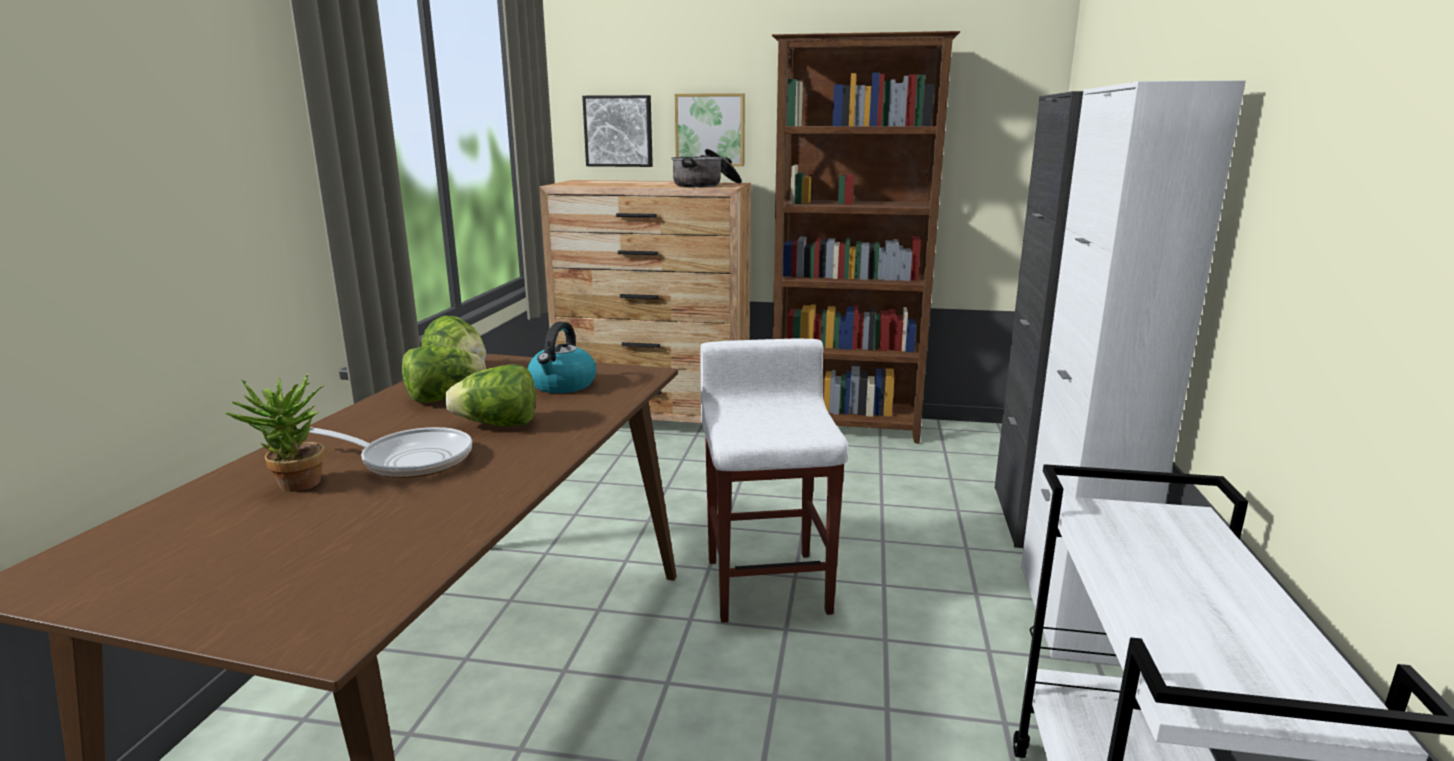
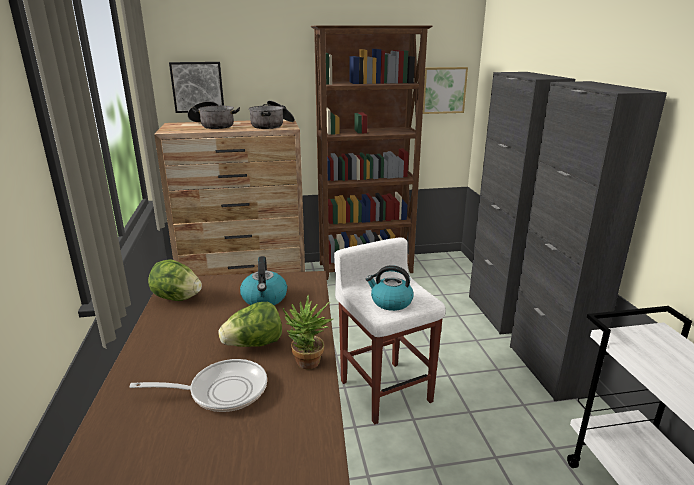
camera: 20 degrees left, 5 degrees up
(293, 487) = (158, 438): potted plant -> potted plant (307, 365)
(444, 398) = (191, 325): lettuce -> none
(627, 183) = (213, 125): none -> cooking pot
(710, 130) = (264, 85): picture -> picture (443, 90)
(763, 427) = (390, 302): none -> kettle
(1071, 612) = (548, 369): white cabinet -> black cabinet

